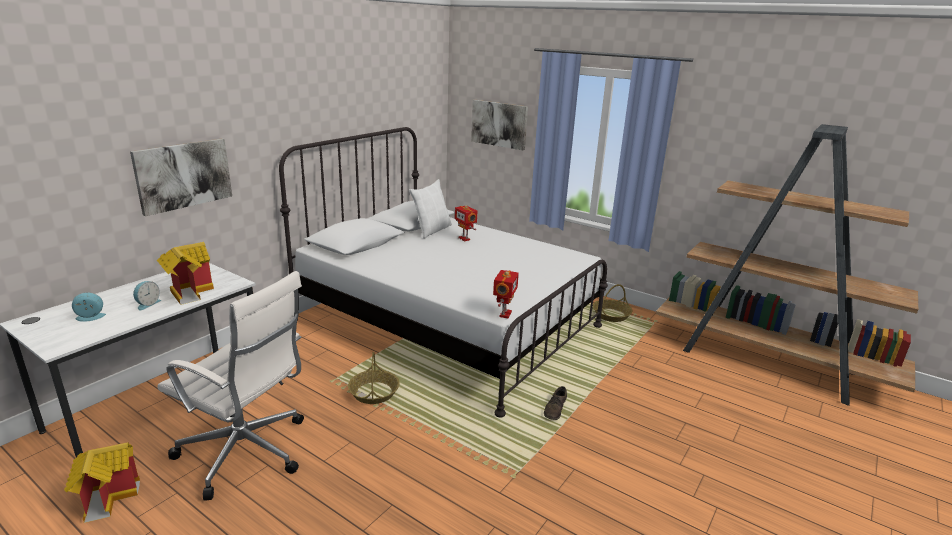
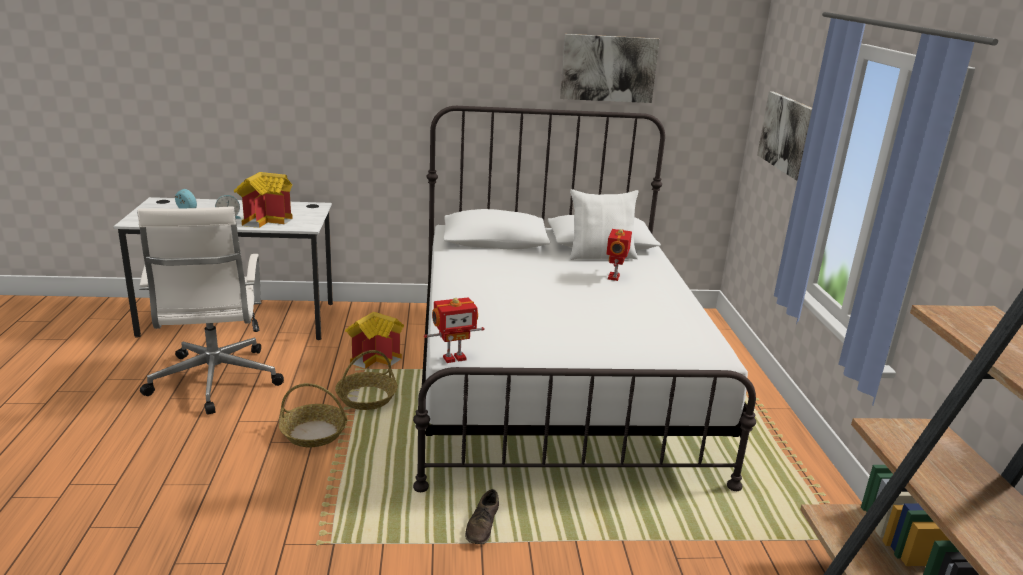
camera: 50 degrees right, 0 degrees up
(109, 497) = (119, 358): toy house -> toy house (376, 358)
(183, 175) = (324, 111): picture -> picture (608, 68)
(555, 409) = (482, 525): brown shoe -> brown shoe turned 60 degrees counterclockwise
(611, 315) = (788, 489): basket -> basket (314, 433)

